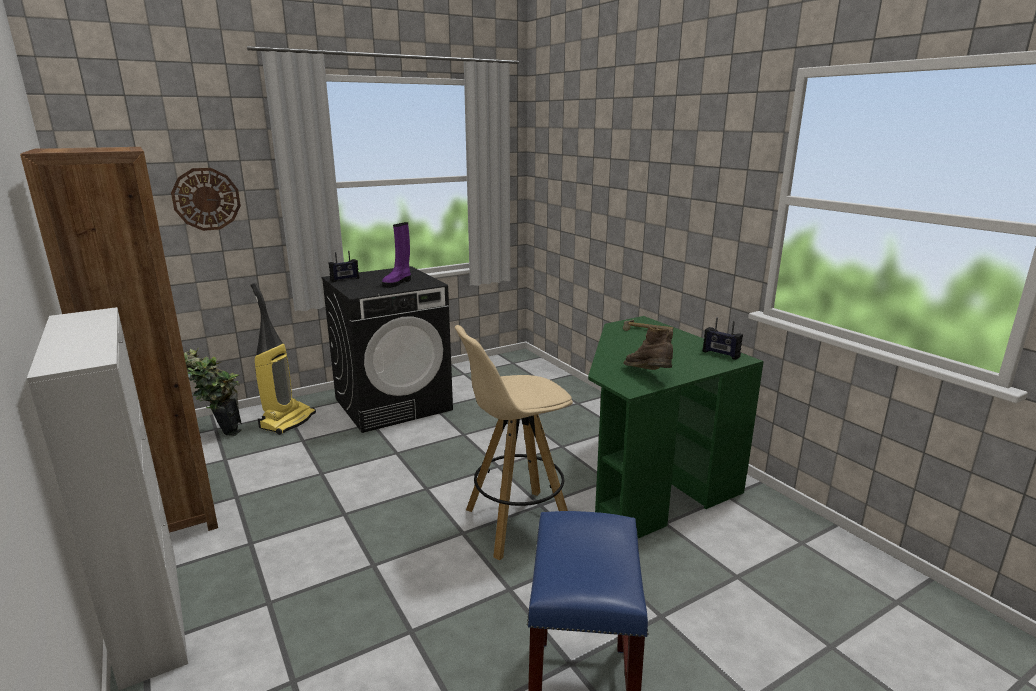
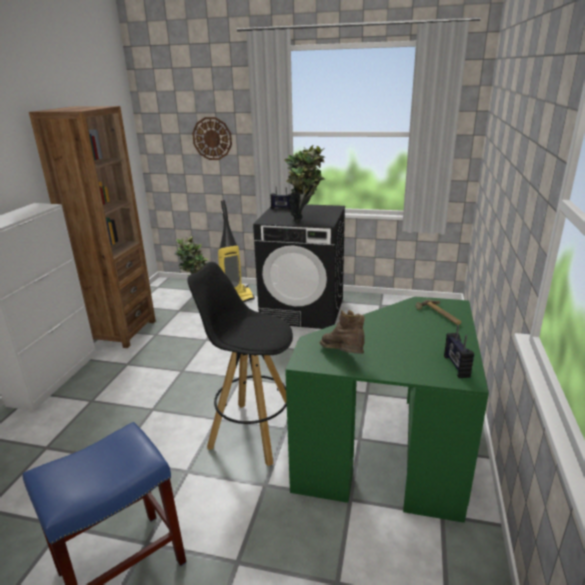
camera: 45 degrees right, 5 degrees up
(397, 283) = (305, 218): purple boot -> potted plant
(516, 524) = (252, 432): beige stool -> black stool
(648, 375) = (343, 357): brown boot -> brown boot turned 45 degrees counterclockwise

